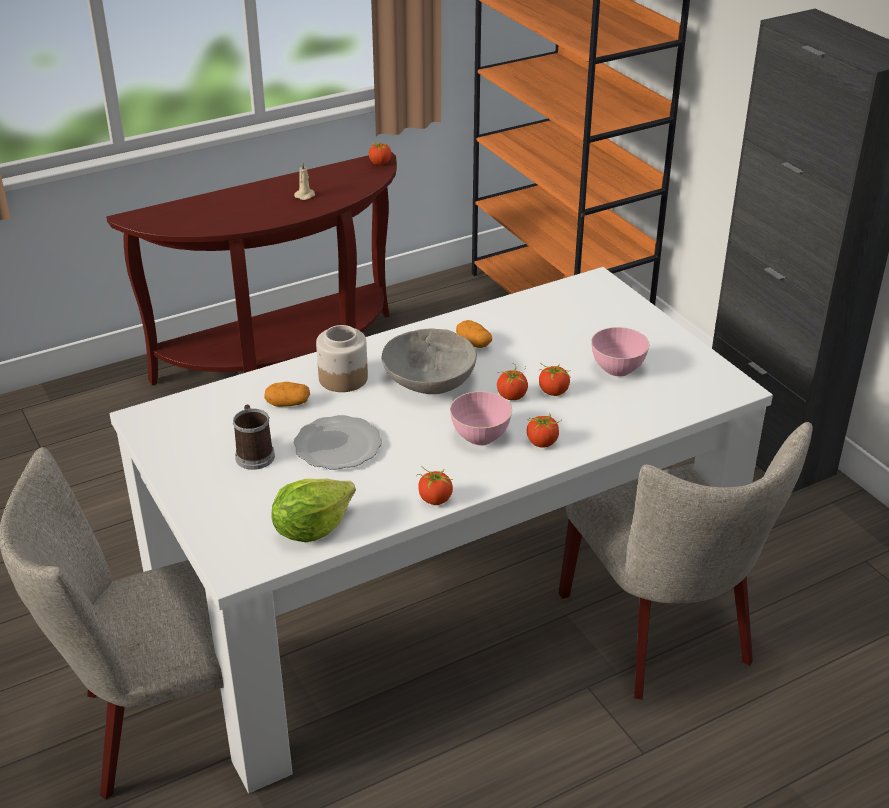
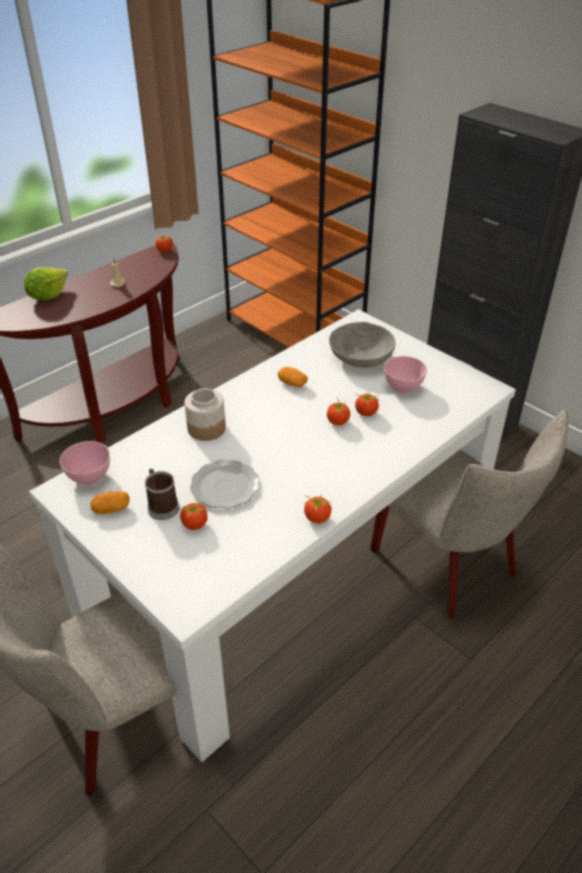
camera: 15 degrees left, 5 degrees up
(288, 404) = (172, 457): potato -> potato (111, 509)
(311, 528) = (232, 562): lettuce -> lettuce (48, 296)
(428, 379) = (271, 418): grey bowl -> grey bowl (360, 358)
(480, 436) = (328, 458): pink bowl -> pink bowl (89, 477)
(542, 442) = (376, 455): tomato -> tomato (195, 524)

